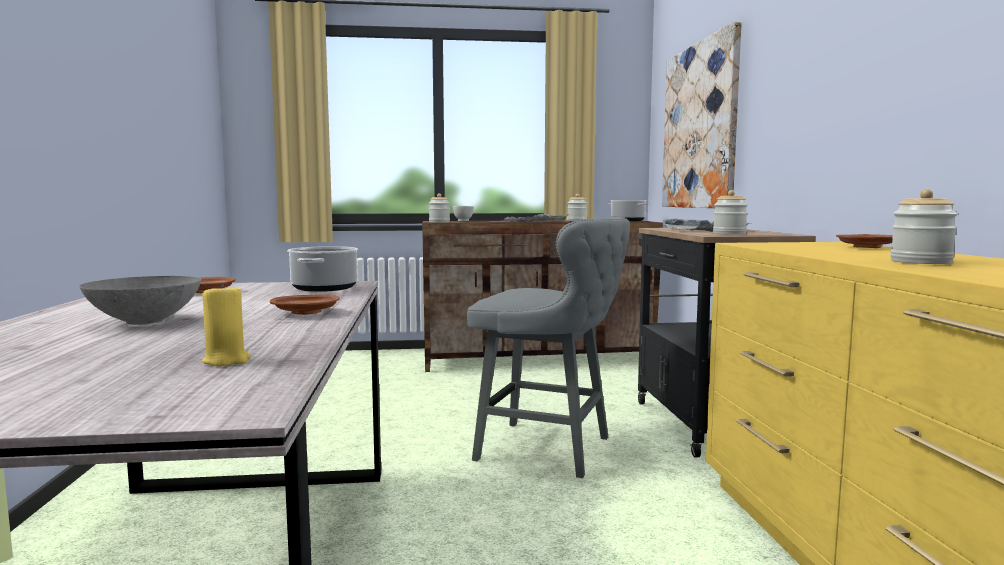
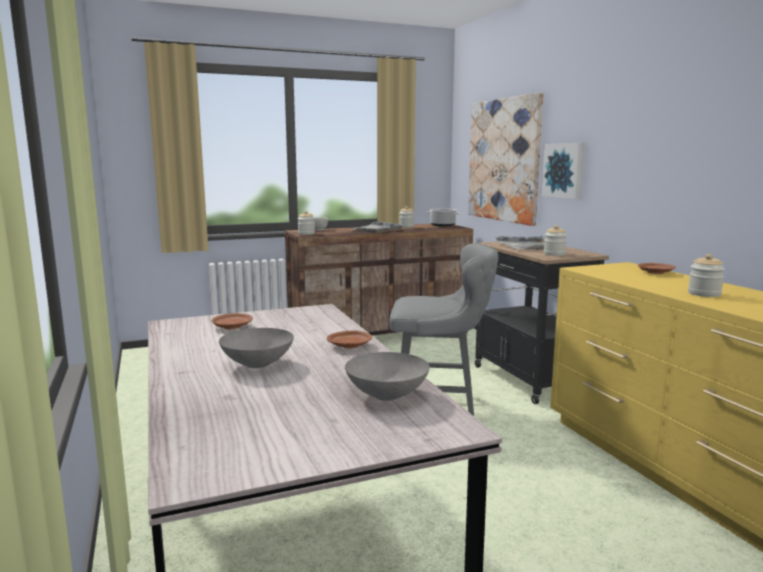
camera: 15 degrees left, 5 degrees up
(227, 361) = (385, 395): yellow candle -> grey bowl
(324, 288) = (311, 316): cooking pot -> none
(765, 123) = (564, 170): none -> picture

